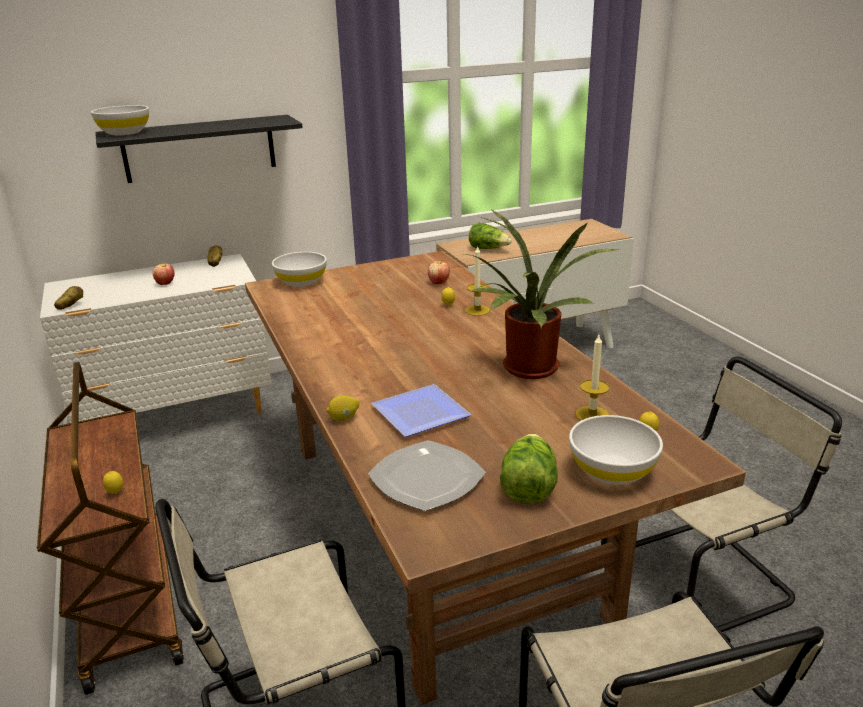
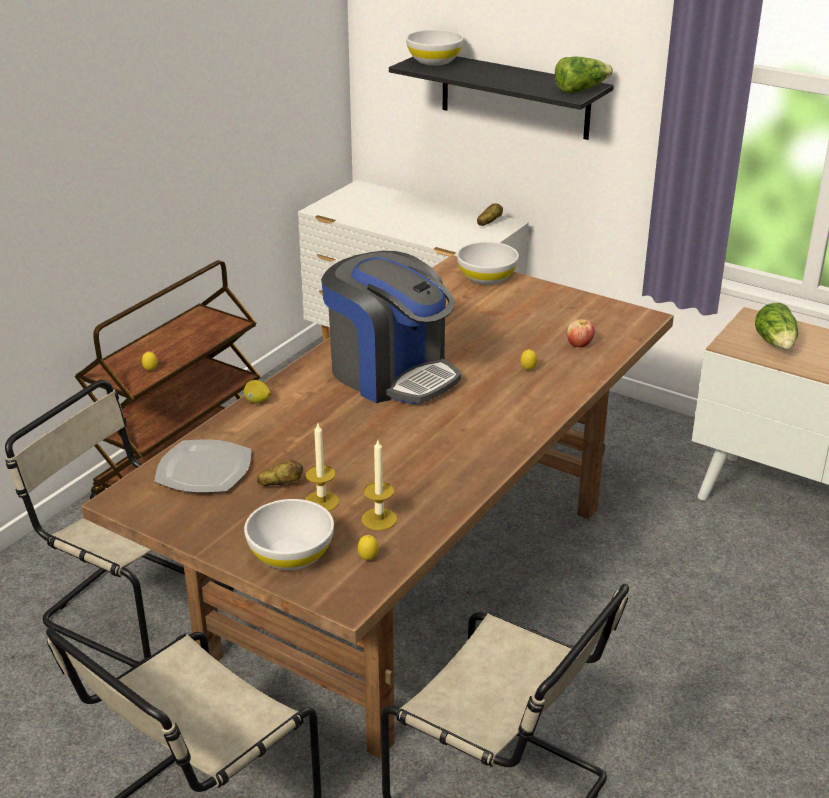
camera: 55 degrees right, 5 degrees up
(70, 306) = (329, 211): potato -> potato (281, 484)
(165, 283) = (417, 224): apple -> none
(383, 350) = (391, 374): none -> coffee machine
(417, 413) = (296, 430): plate -> none
(477, 310) = (536, 389): candle -> candle (321, 501)
(527, 485) = (232, 519): lettuce -> lettuce (580, 90)
(528, 371) = (432, 460): potted plant -> none

